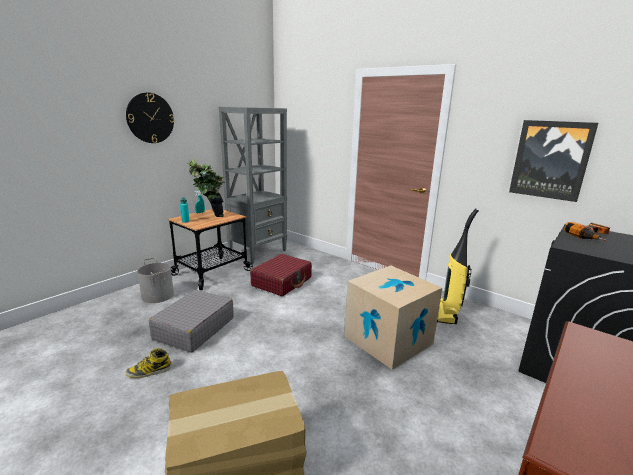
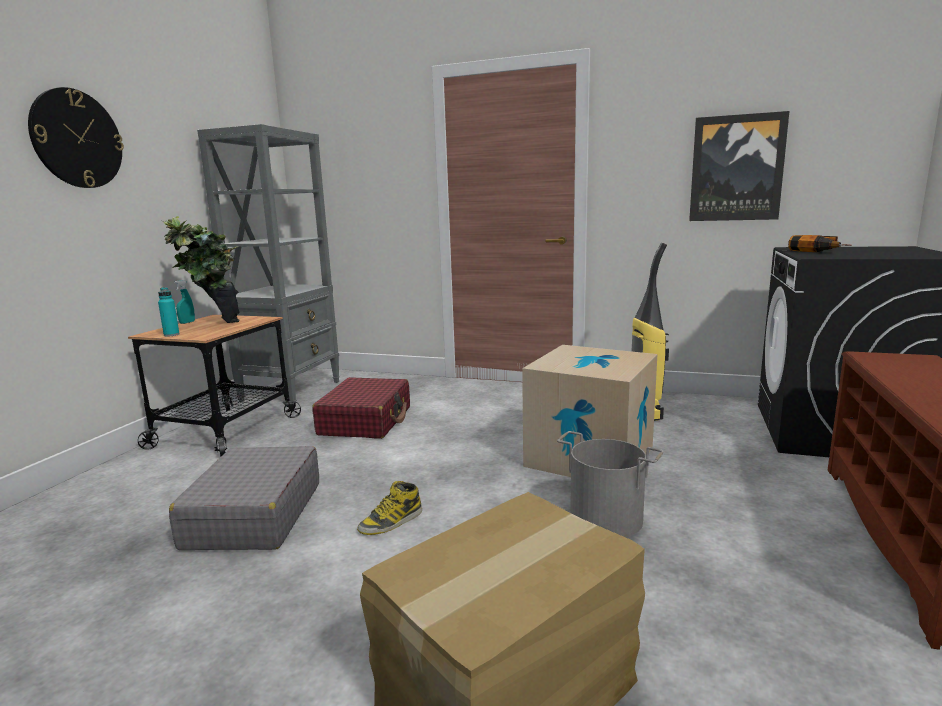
camera: 20 degrees left, 5 degrees down
(149, 371) = (210, 599): boot -> boot (391, 522)
(157, 295) = (136, 484): grey bucket -> grey bucket (605, 519)

